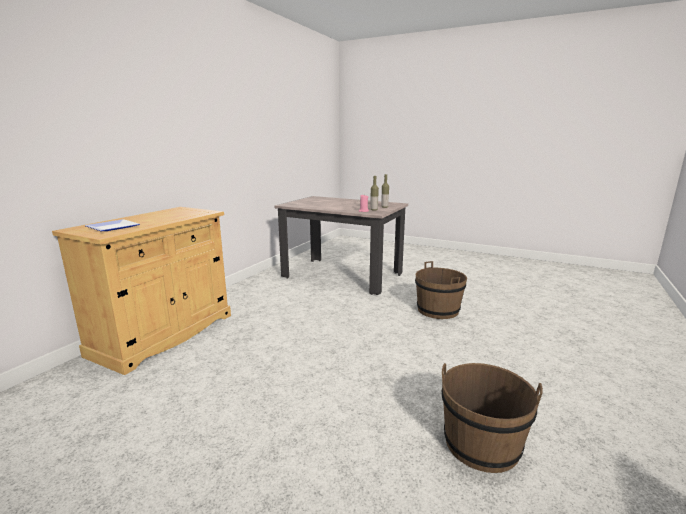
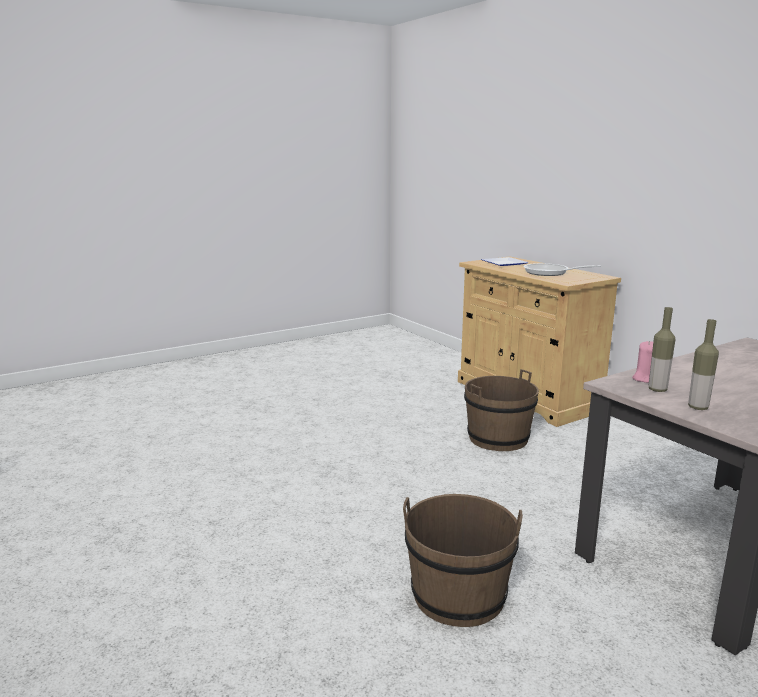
camera: 120 degrees right, 0 degrees up
(167, 216) = (550, 273): none -> frying pan
(481, 444) = (194, 481): brown bucket -> brown bucket (498, 438)

